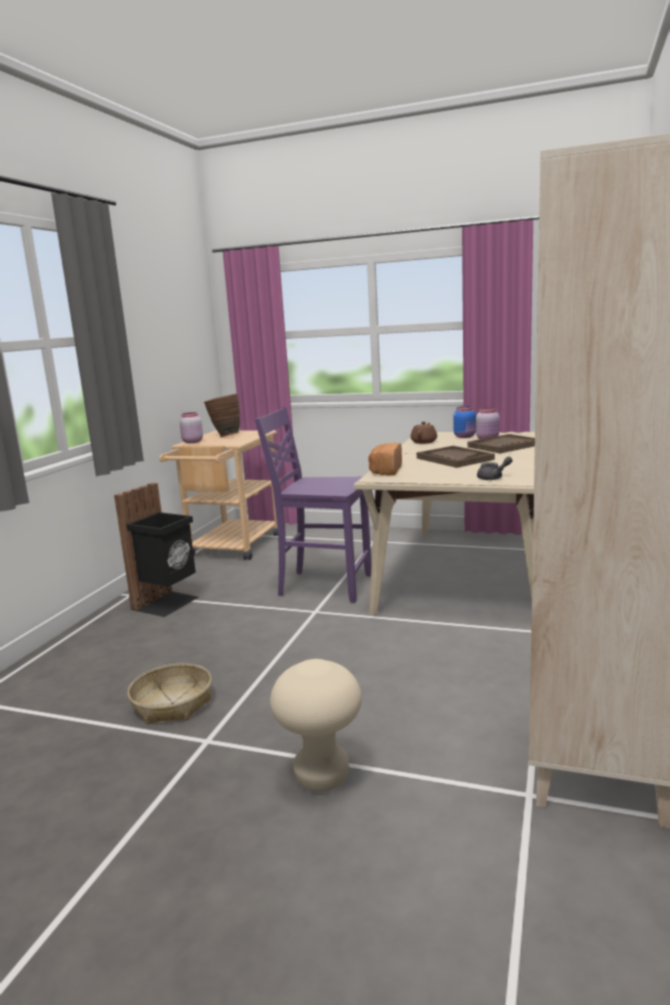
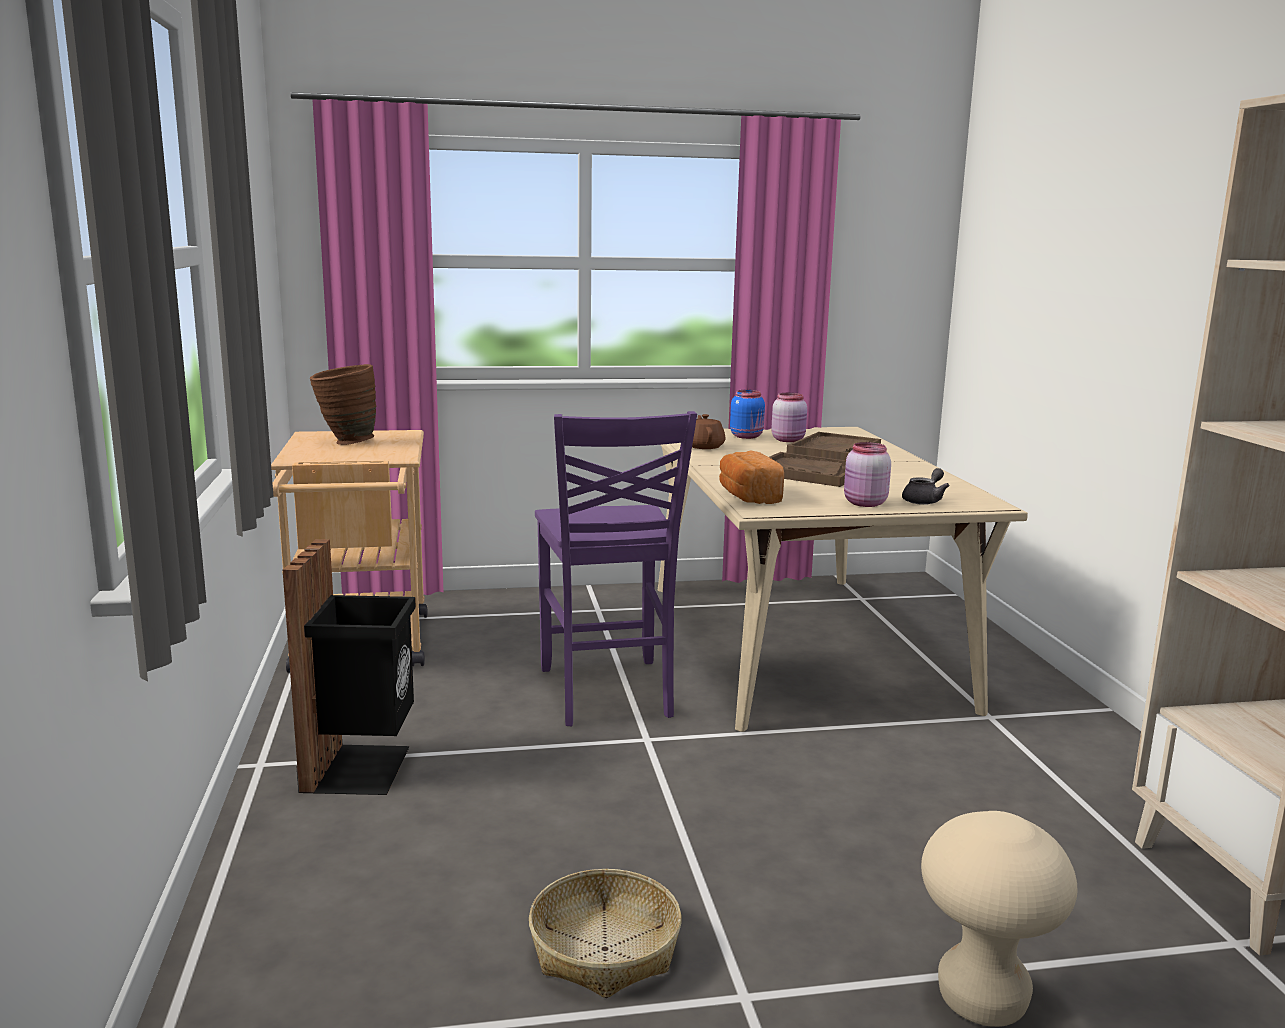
camera: 30 degrees left, 0 degrees up
(192, 442) = (305, 456): pink jar -> pink jar (864, 503)
(323, 585) = (607, 693): purple chair -> purple chair turned 90 degrees counterclockwise

